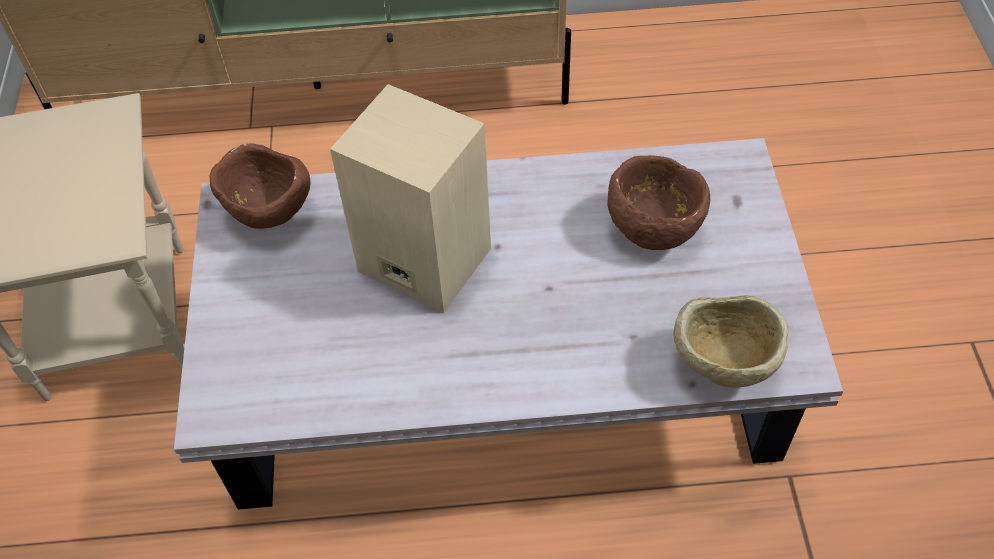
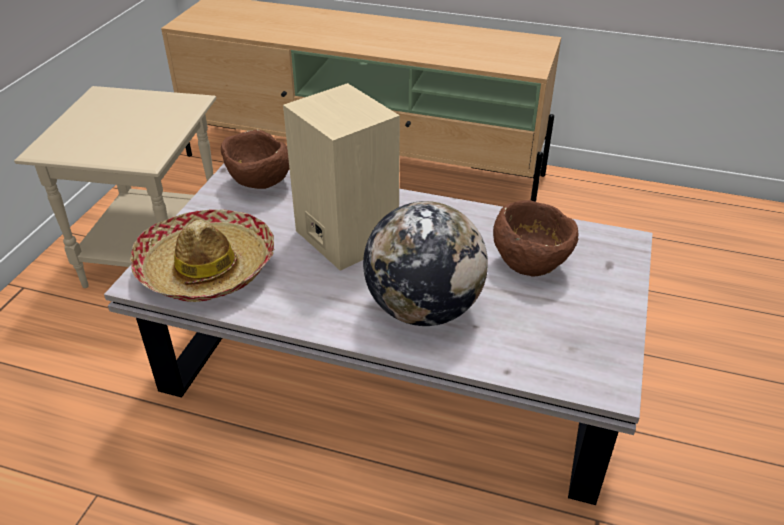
camera: 20 degrees right, 15 degrees down
(280, 365) = (207, 267): none -> hat
(566, 333) = (423, 309): none -> globe
(722, 365) = (539, 366): beige bowl -> none

